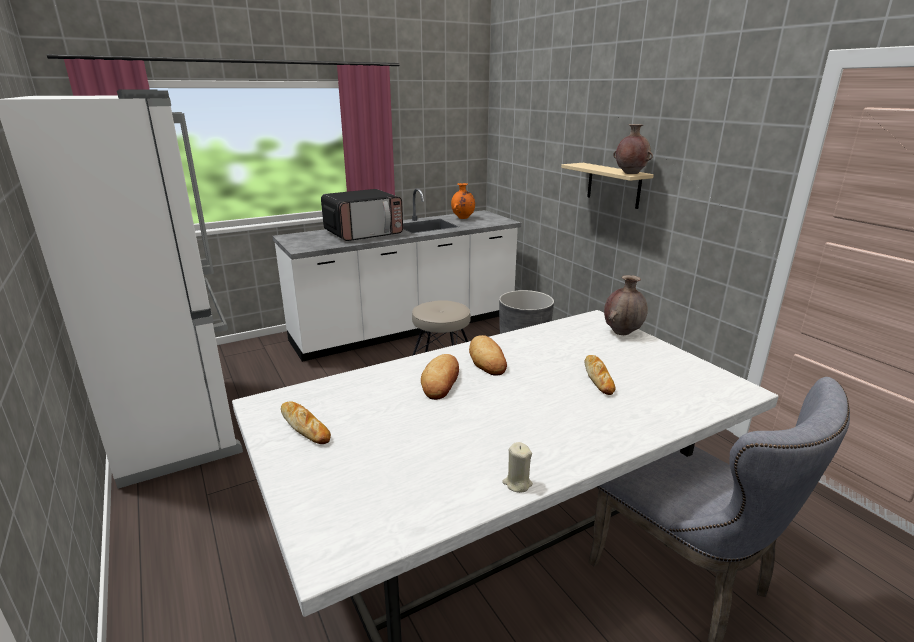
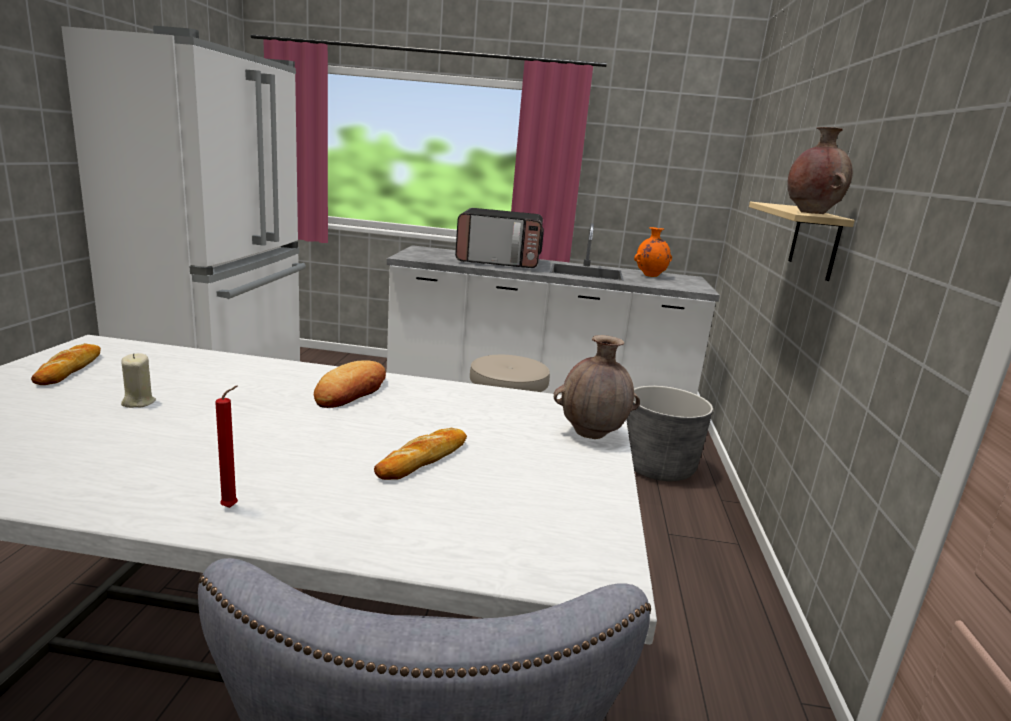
camera: 35 degrees right, 5 degrees down
(441, 381) = (258, 388): bread -> none
(517, 483) = (53, 496): beige candle -> beige candle (138, 402)
(592, 440) = (232, 507): none -> red candle

